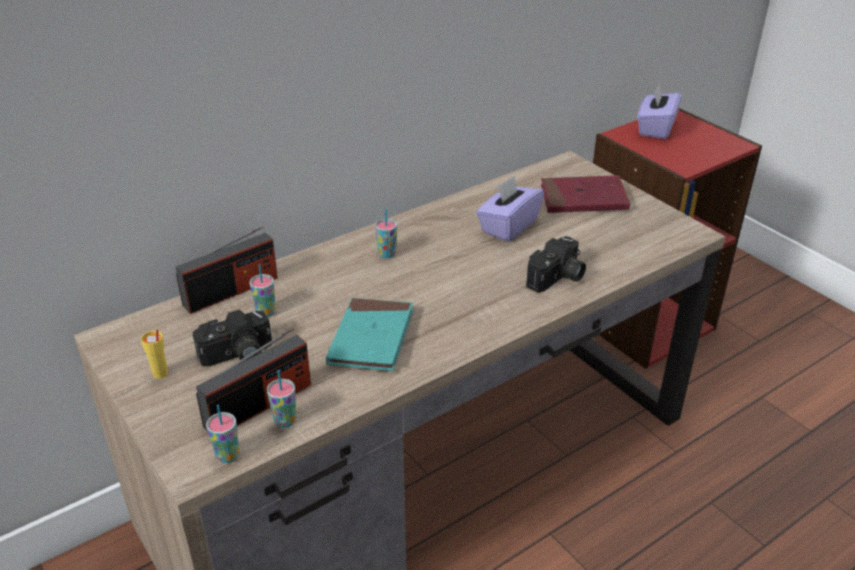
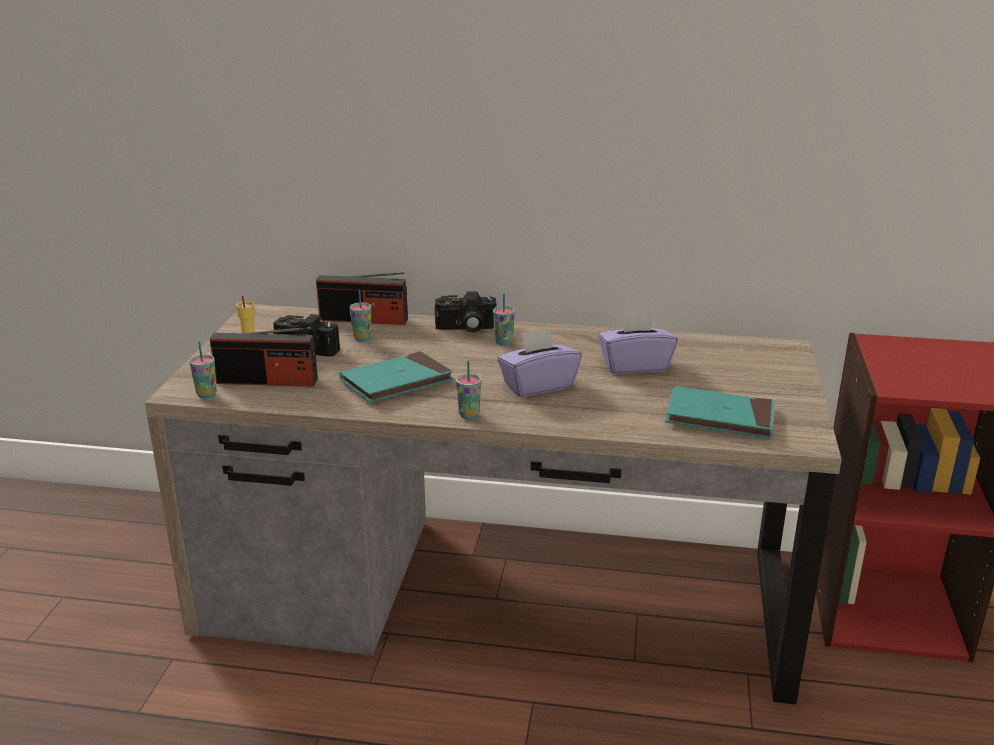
camera: 45 degrees right, 10 degrees down
(285, 421) = (265, 395): cup -> cup (469, 415)
(557, 278) = (605, 413): camera -> camera (465, 328)
(583, 199) = (746, 376): red book -> none
(623, 242) = (719, 417): none -> turquoise book
(655, 128) = (929, 350): purple tissue box -> purple tissue box (538, 385)

